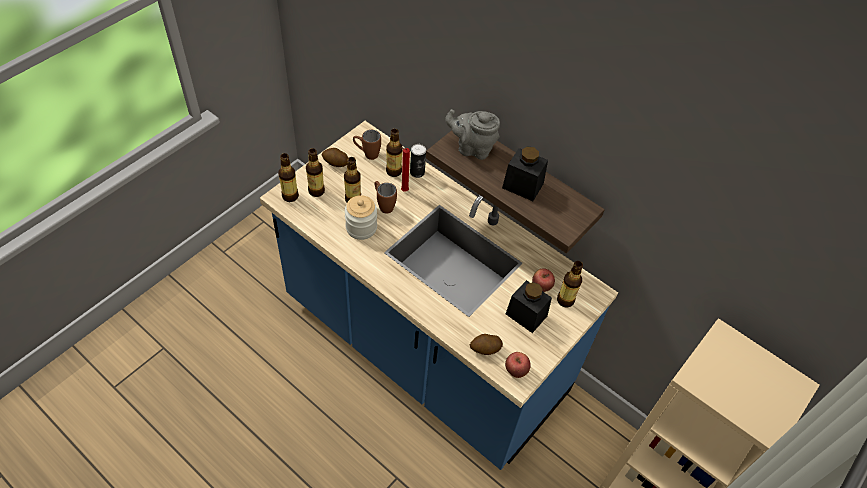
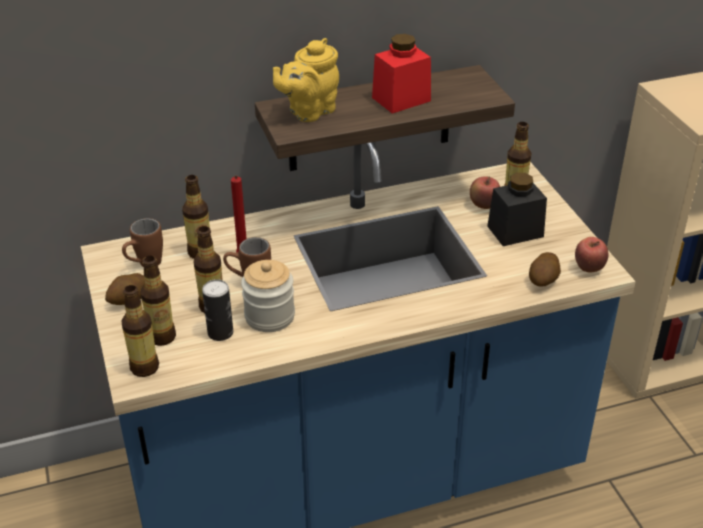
camera: 55 degrees left, 15 degrees down
(417, 172) = (222, 233): can -> can (220, 332)
(472, 148) = (309, 111): grey teapot -> yellow teapot
(522, 185) = (401, 99): black jar -> red jar

